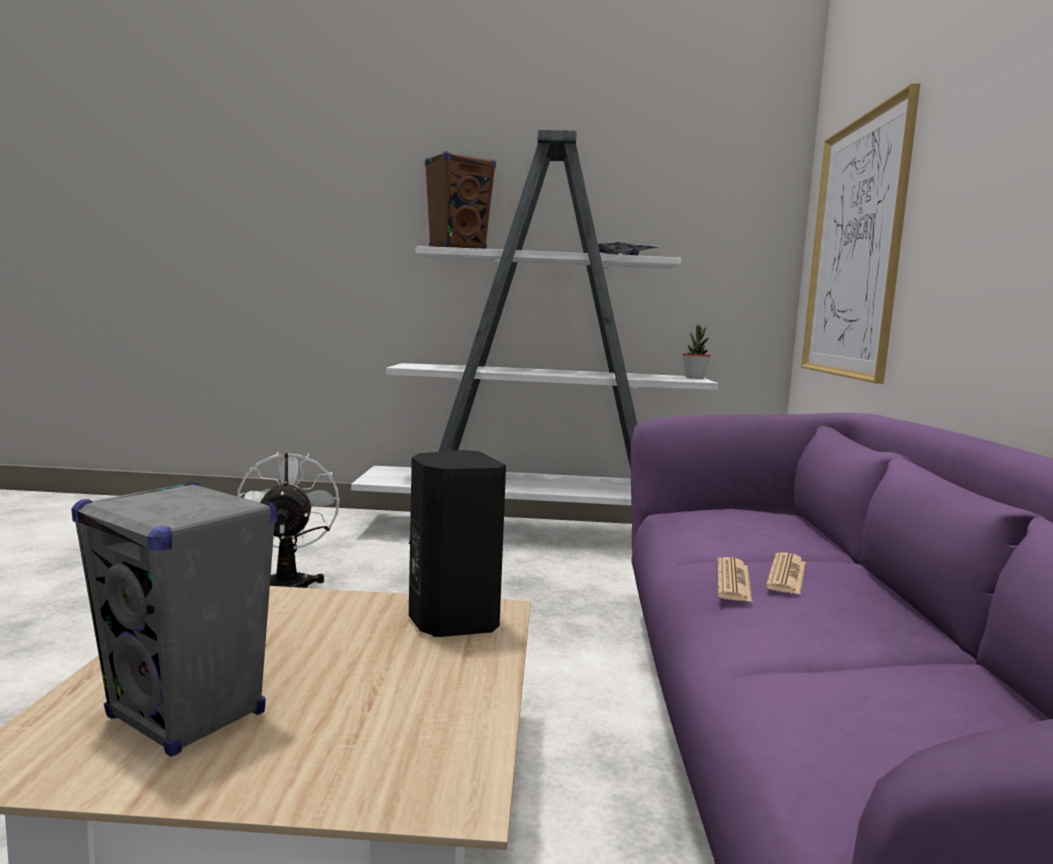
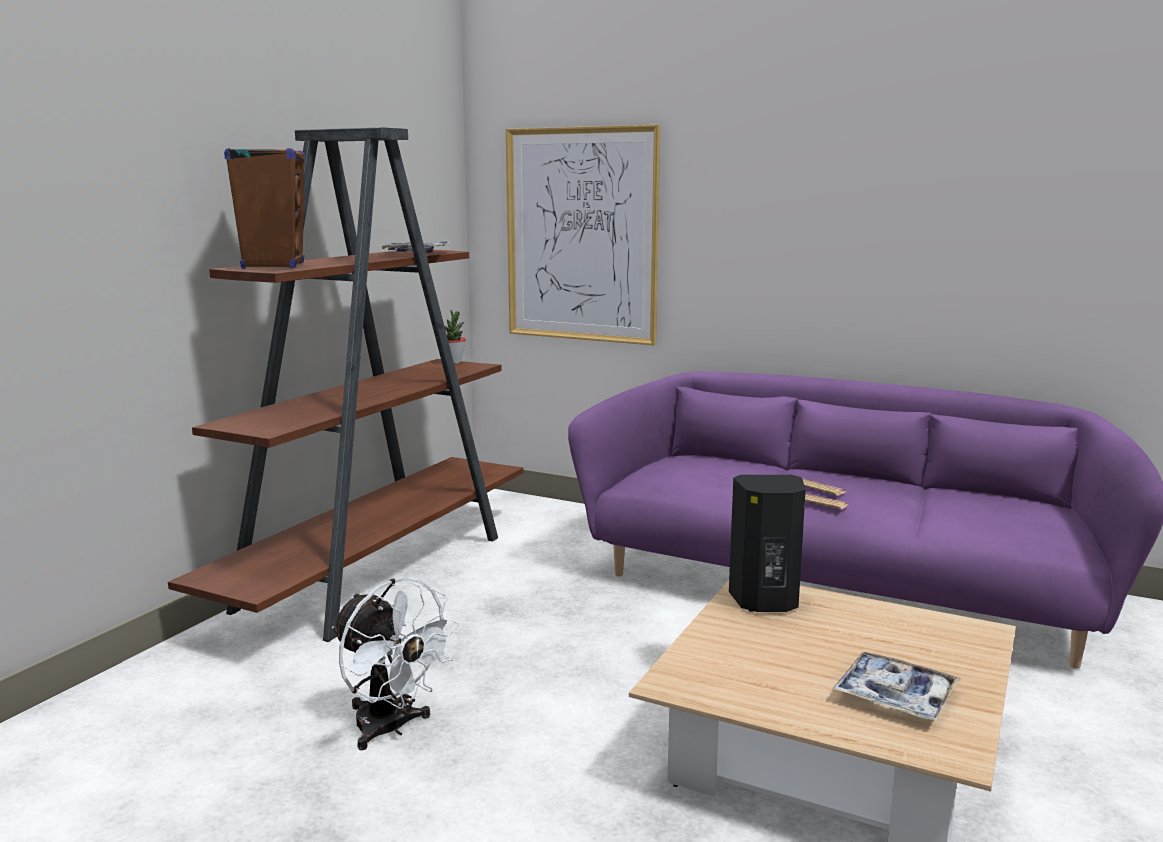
camera: 65 degrees left, 5 degrees up
(187, 716) = (895, 696): grey speaker -> tray
(288, 584) = (391, 729): white fan -> white fan turned 150 degrees counterclockwise
(542, 534) = (377, 571): white bookcase -> brown bookcase

